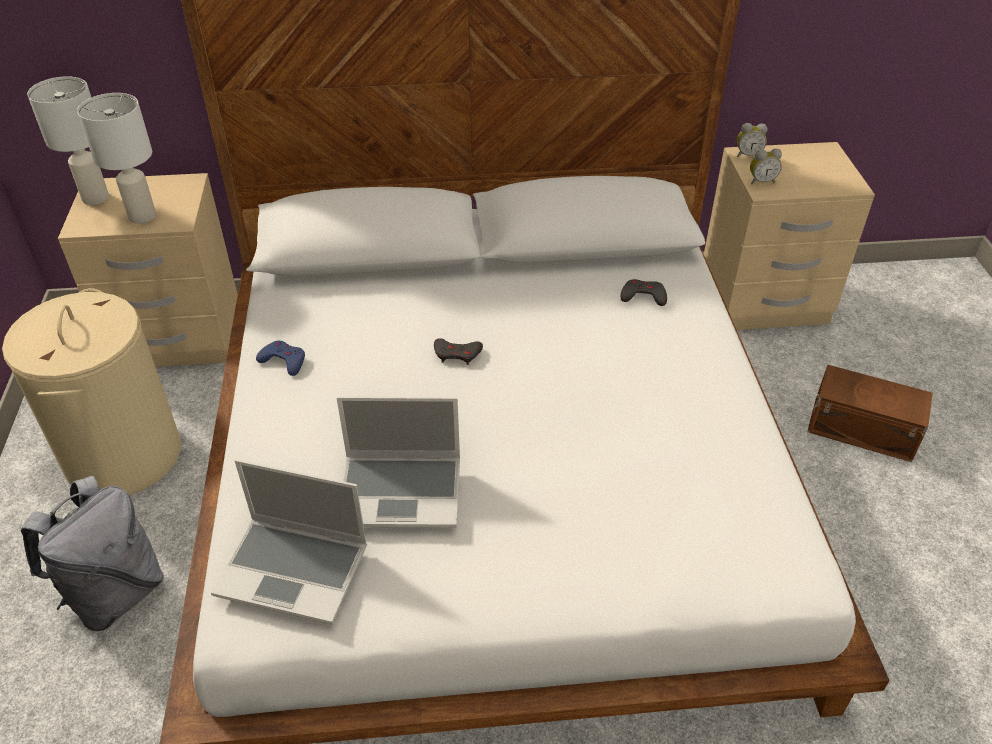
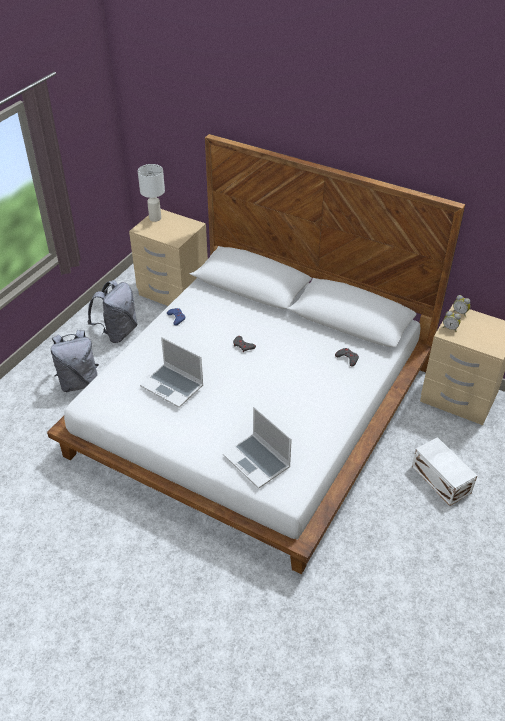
camera: 35 degrees right, 0 degrees up
(123, 456) = (118, 332): beige laundry basket -> grey backpack
(142, 216) = (165, 234): white table lamp -> none
(295, 570) = (116, 393): laptop -> laptop (257, 461)
(860, 428) = (441, 478): brown storage box -> white storage box

